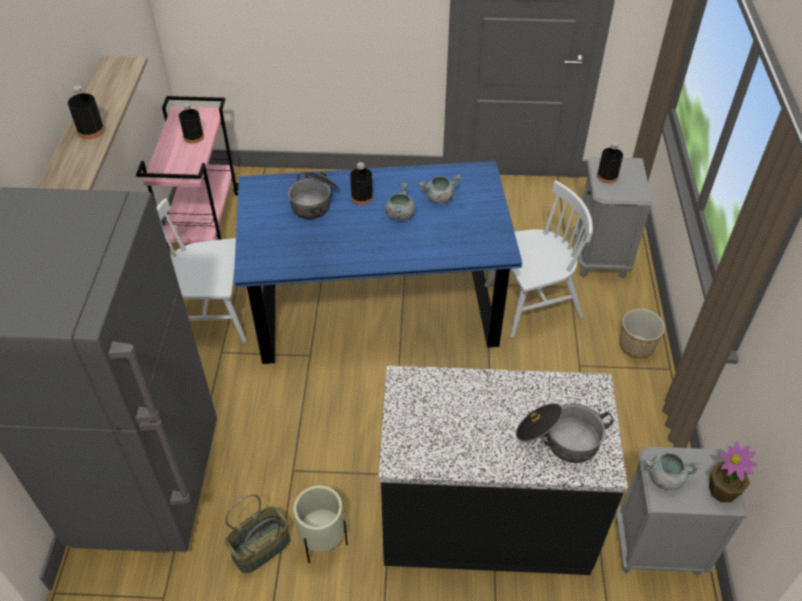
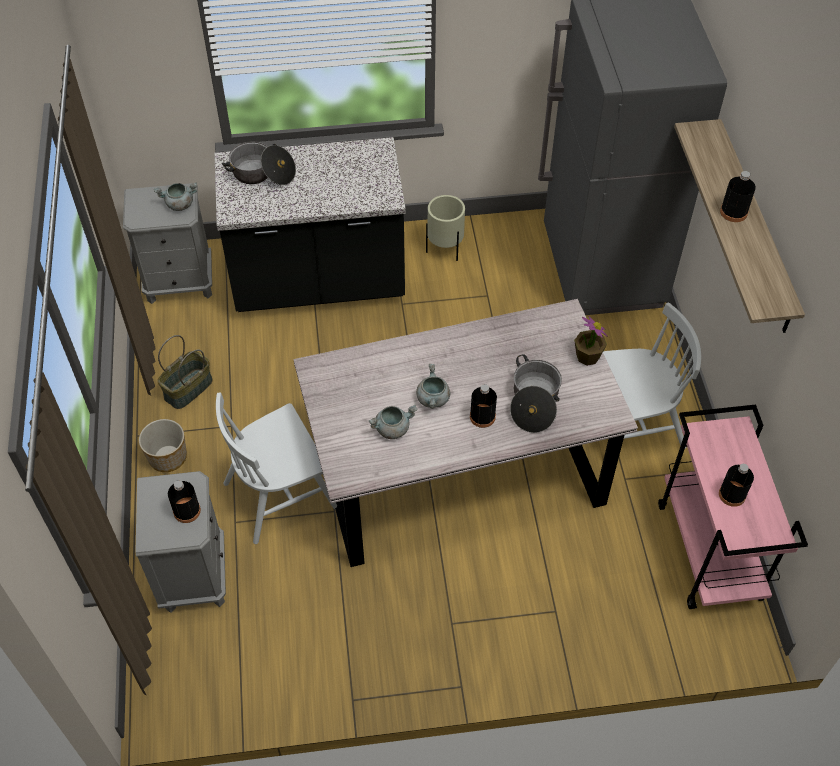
camera: 170 degrees right, 5 degrees up
(261, 547) = (492, 242): basket -> basket (188, 390)
(376, 300) = (458, 470): blue dining table -> grey dining table
(722, 491) = (138, 201): potted plant -> potted plant (587, 356)

